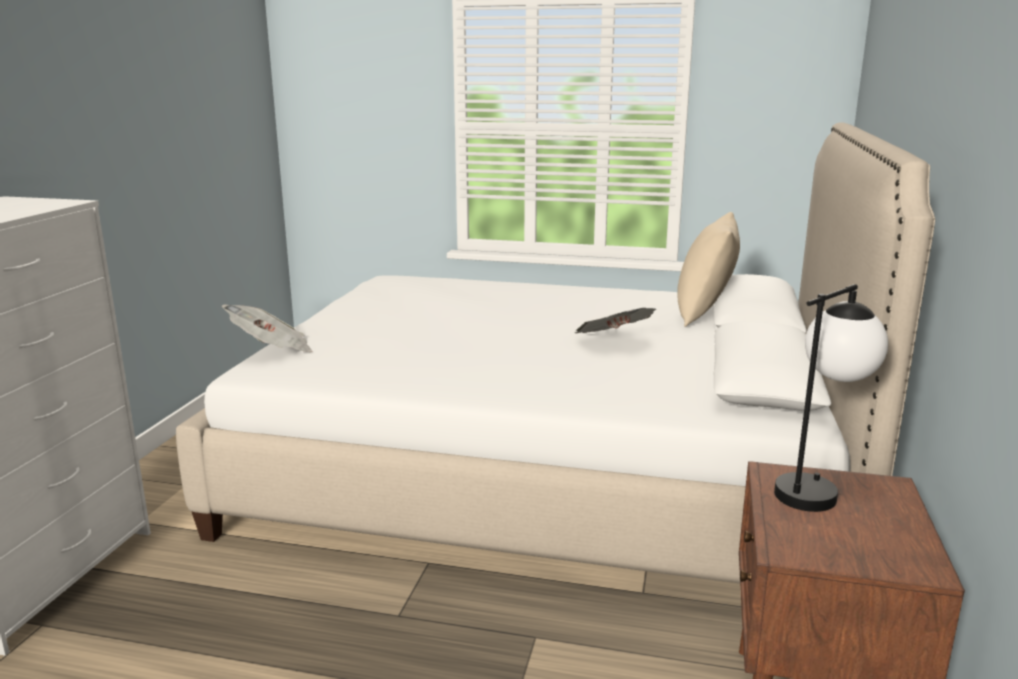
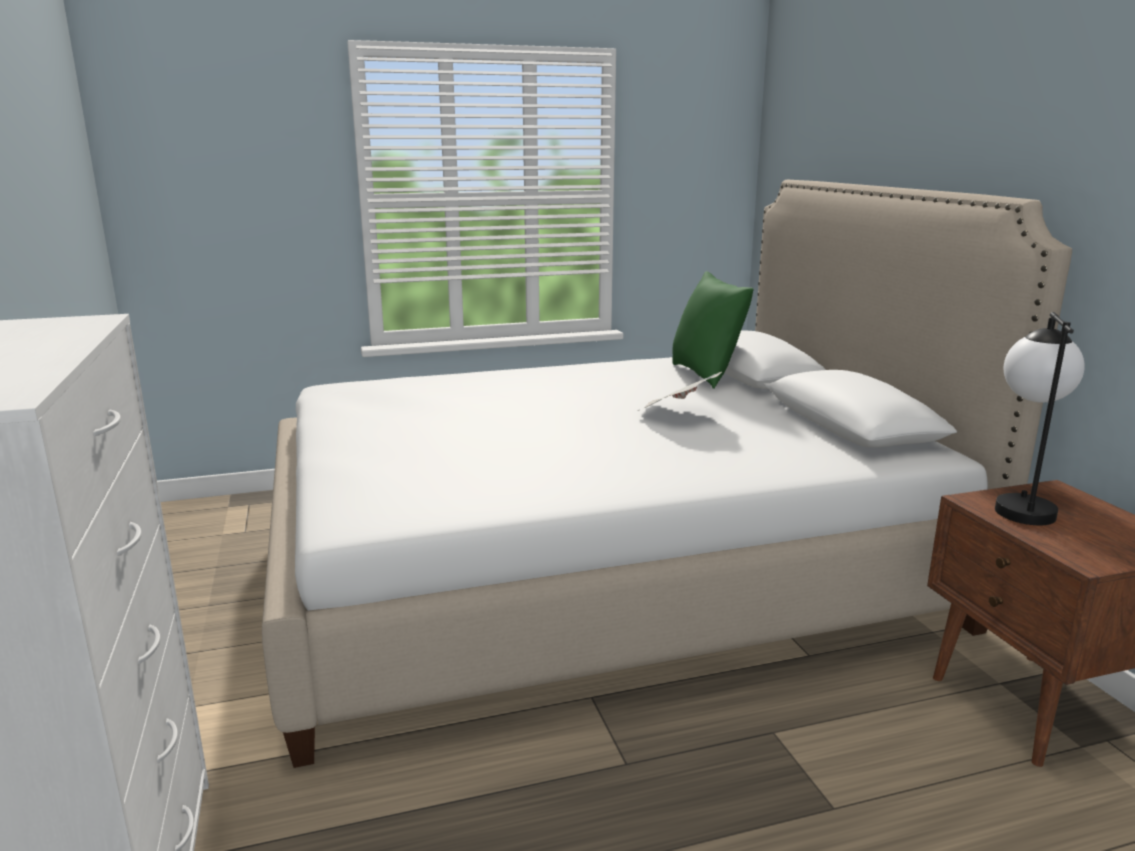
camera: 30 degrees left, 0 degrees up
(272, 350) = (333, 492): newspaper -> none
(704, 314) = (706, 375): beige pillow -> green pillow

